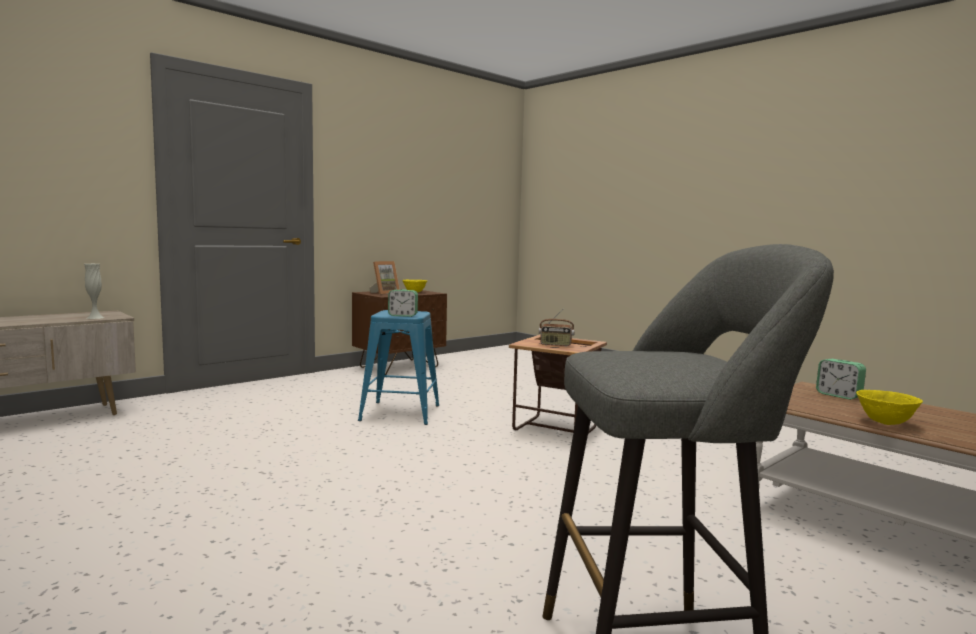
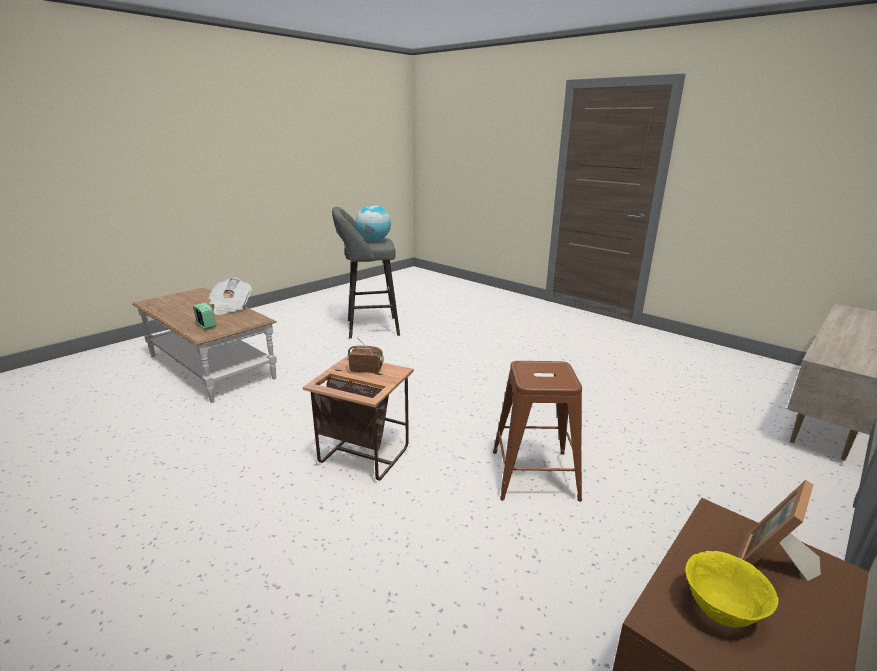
camera: 175 degrees right, 15 degrees up
(95, 317) = (826, 353): white vase -> none
(400, 413) = (534, 474): blue stool -> brown stool
(403, 315) = (535, 364): alarm clock -> none
(646, 356) = (373, 240): none -> globe
(885, 423) = (230, 307): yellow bowl -> newspaper

